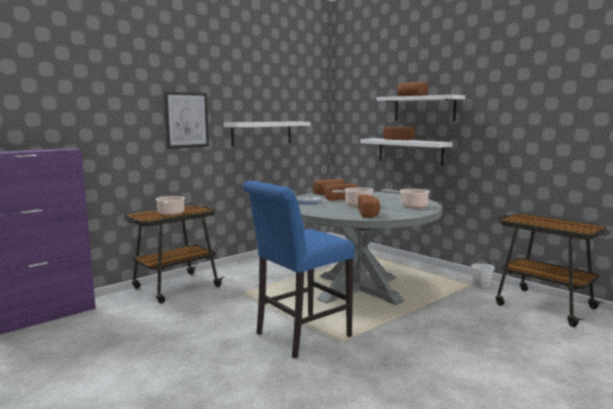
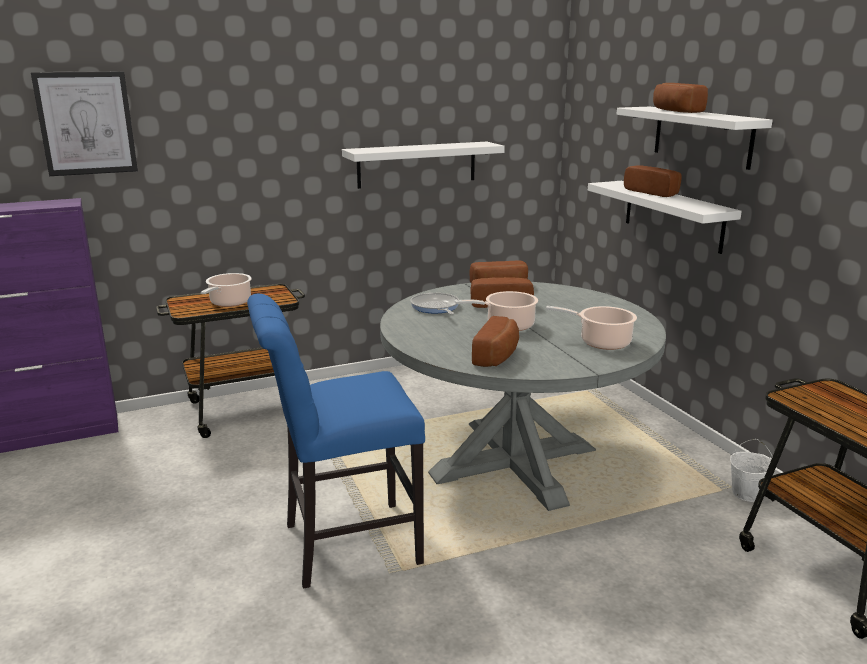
camera: 20 degrees right, 10 degrees up
(186, 120) = (273, 147): picture -> picture (86, 123)

